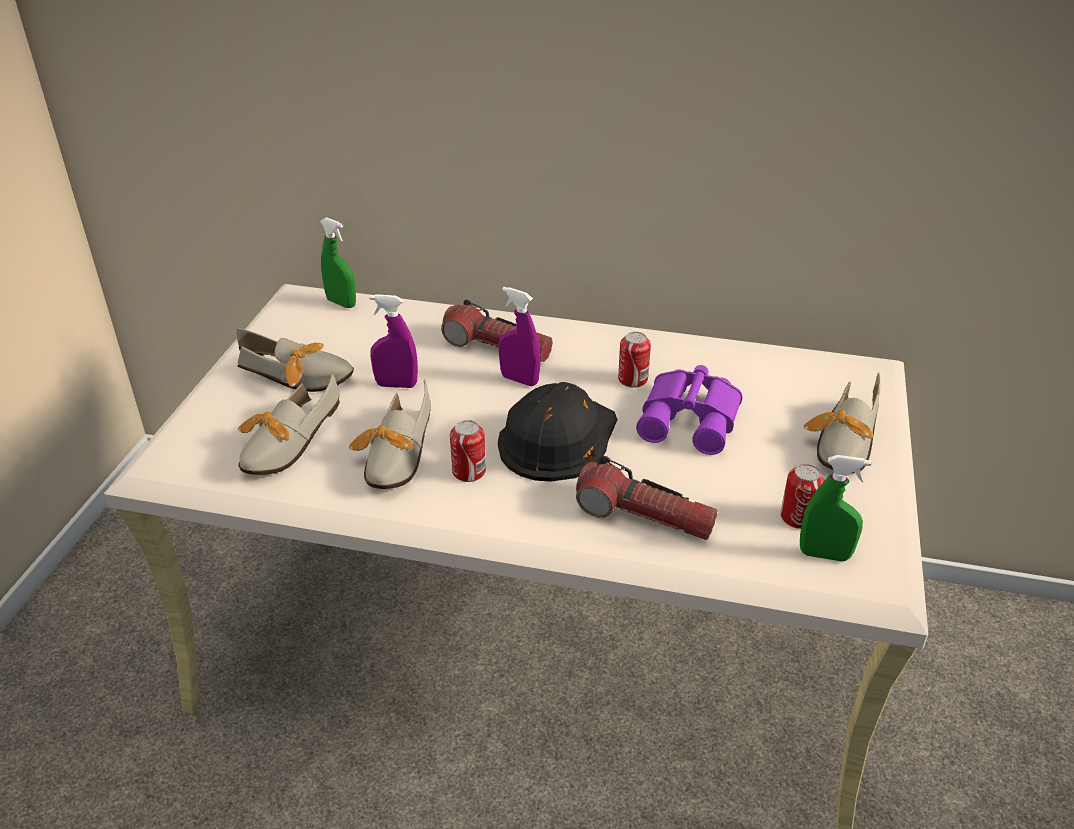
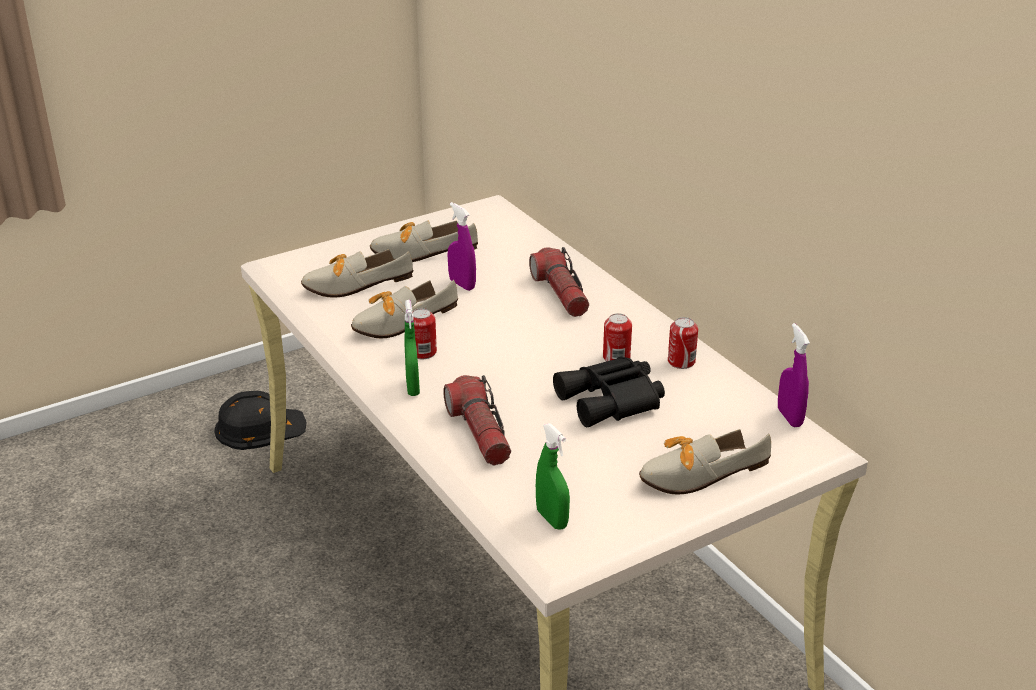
camera: 45 degrees right, 5 degrees down
(300, 376) = (416, 252): shoe -> shoe turned 105 degrees clockwise
(341, 303) = (509, 221): green spray bottle -> green spray bottle (412, 387)
(519, 380) = (541, 319): purple spray bottle -> purple spray bottle (789, 417)
(557, 438) = (505, 364): black hard hat -> black hard hat (259, 427)
(692, 419) = (612, 401): purple binoculars -> black binoculars
(798, 517) = (574, 491): can -> can (681, 361)

